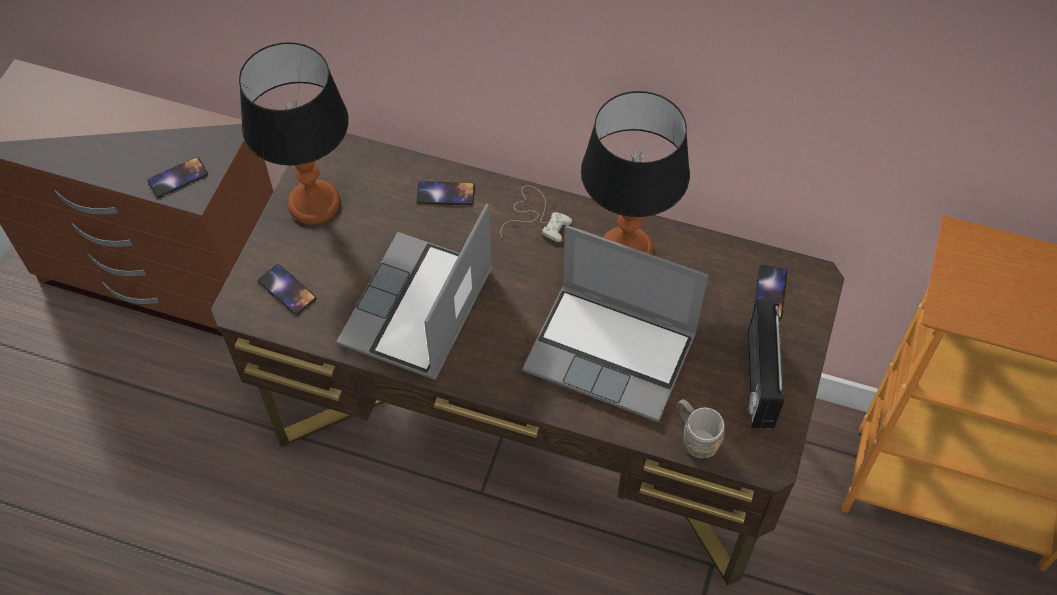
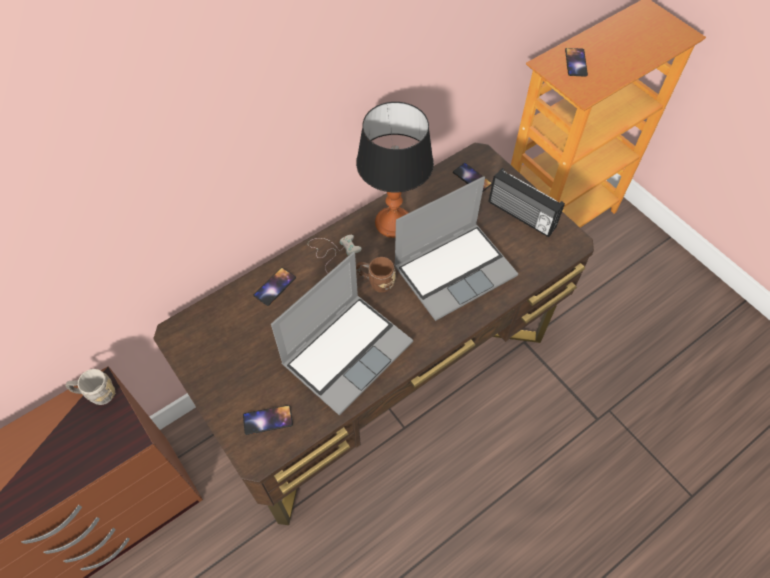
camera: 55 degrees left, 0 degrees up
(177, 177) = (106, 441): phone -> phone (575, 62)
(315, 204) = (215, 363): table lamp -> none
(418, 310) = (347, 351): laptop -> laptop turned 105 degrees counterclockwise
(529, 283) = (376, 282): none -> brown mug
(695, 437) = (537, 265): grey mug -> grey mug (97, 394)

